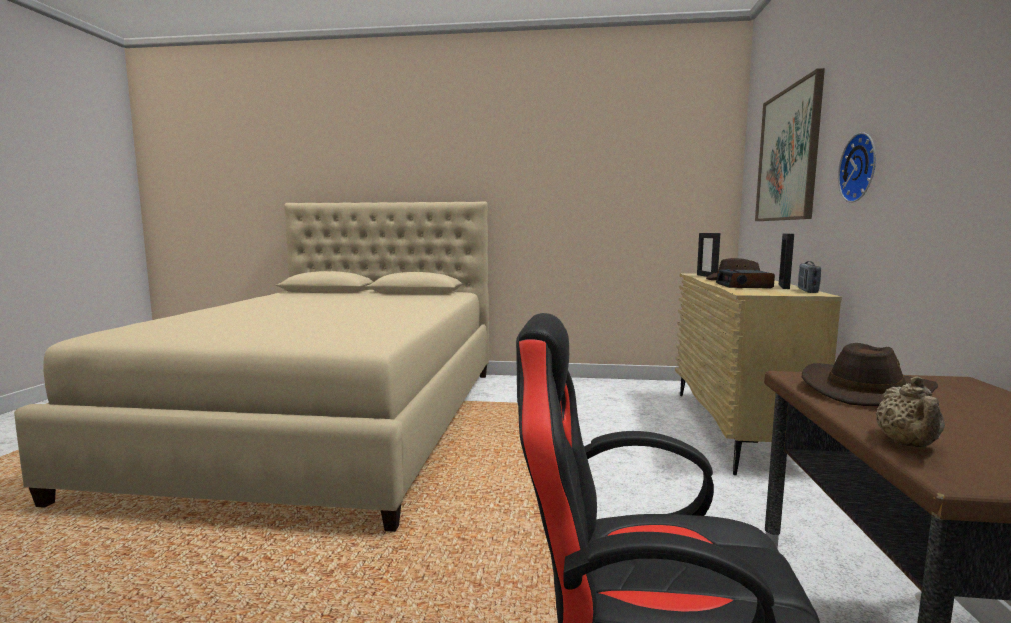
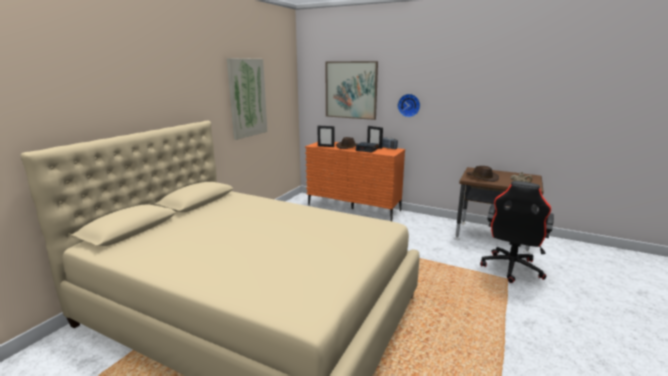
camera: 70 degrees left, 10 degrees up
(585, 180) = (247, 98): none -> picture
(734, 429) = (353, 208): beige dresser -> orange dresser

